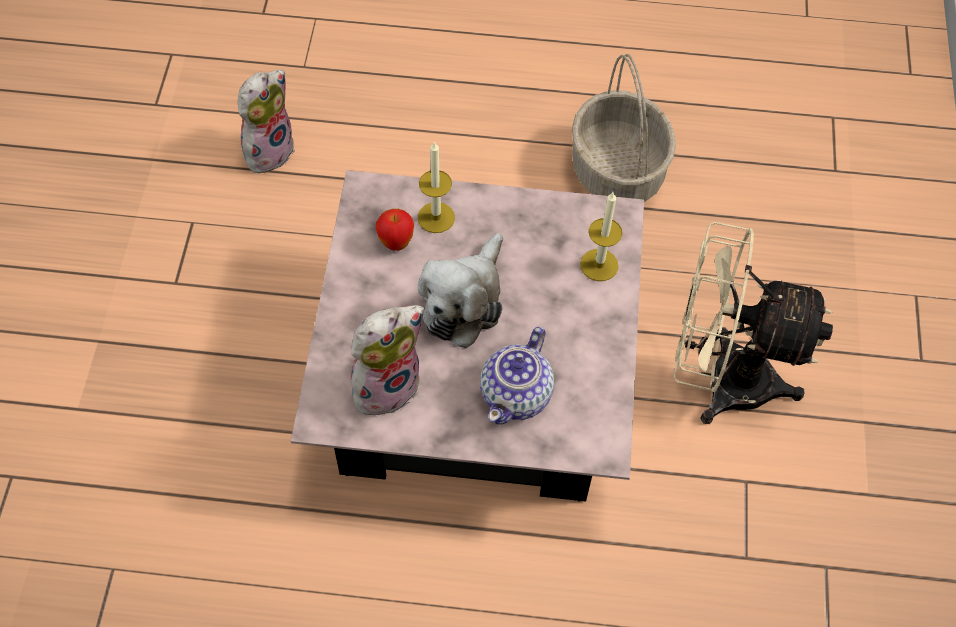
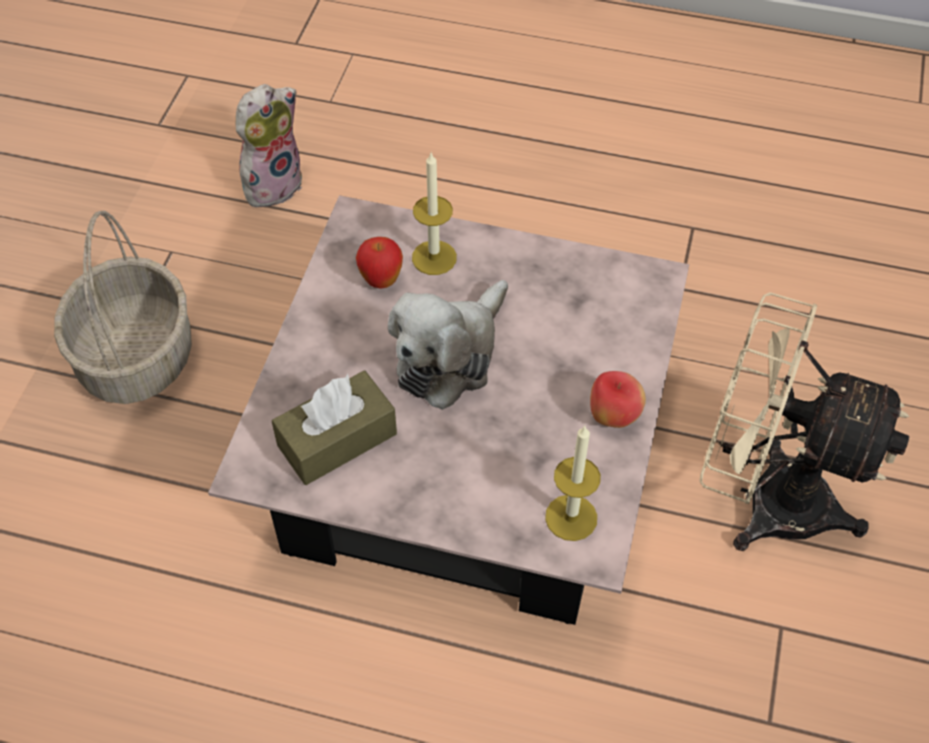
camera: 10 degrees right, 5 degrees down
(386, 384) = (337, 440): plush toy -> brown tissue box
(517, 394) = (495, 471): teapot -> none
(599, 265) = (622, 332): candle -> candle (571, 517)
(602, 337) = (613, 416): none -> apple
(618, 171) = (672, 248): basket -> basket (137, 358)

